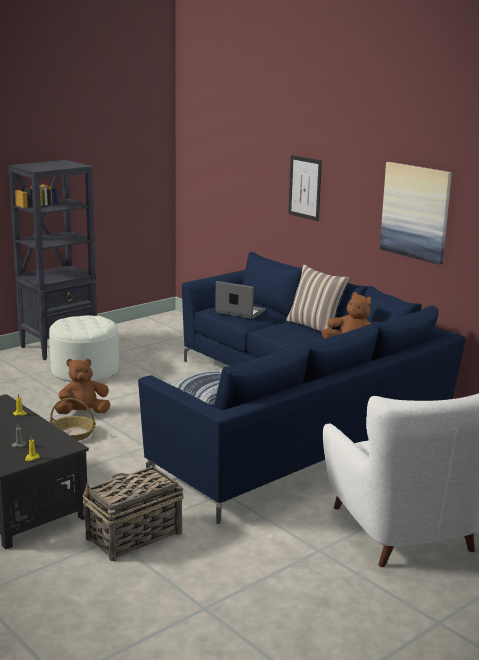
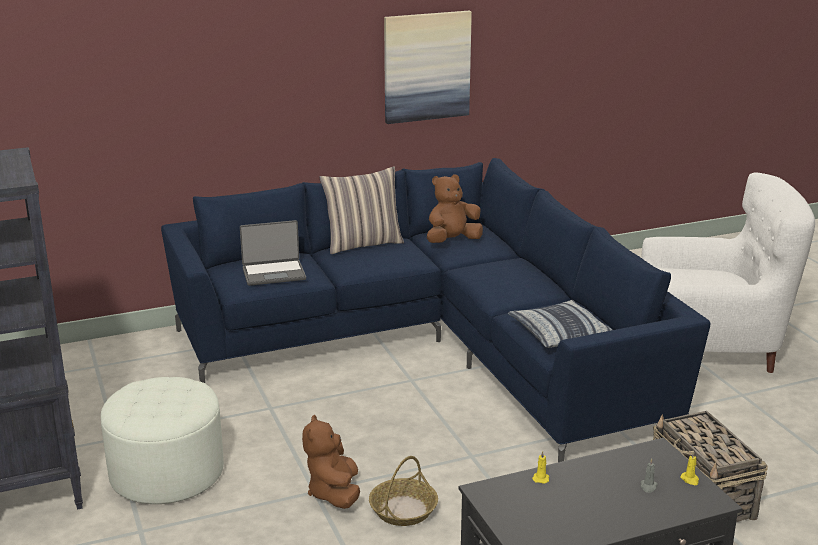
camera: 70 degrees left, 5 degrees up
(240, 312) = (274, 273): laptop -> laptop turned 150 degrees counterclockwise
(305, 188) = (247, 82): picture -> none

